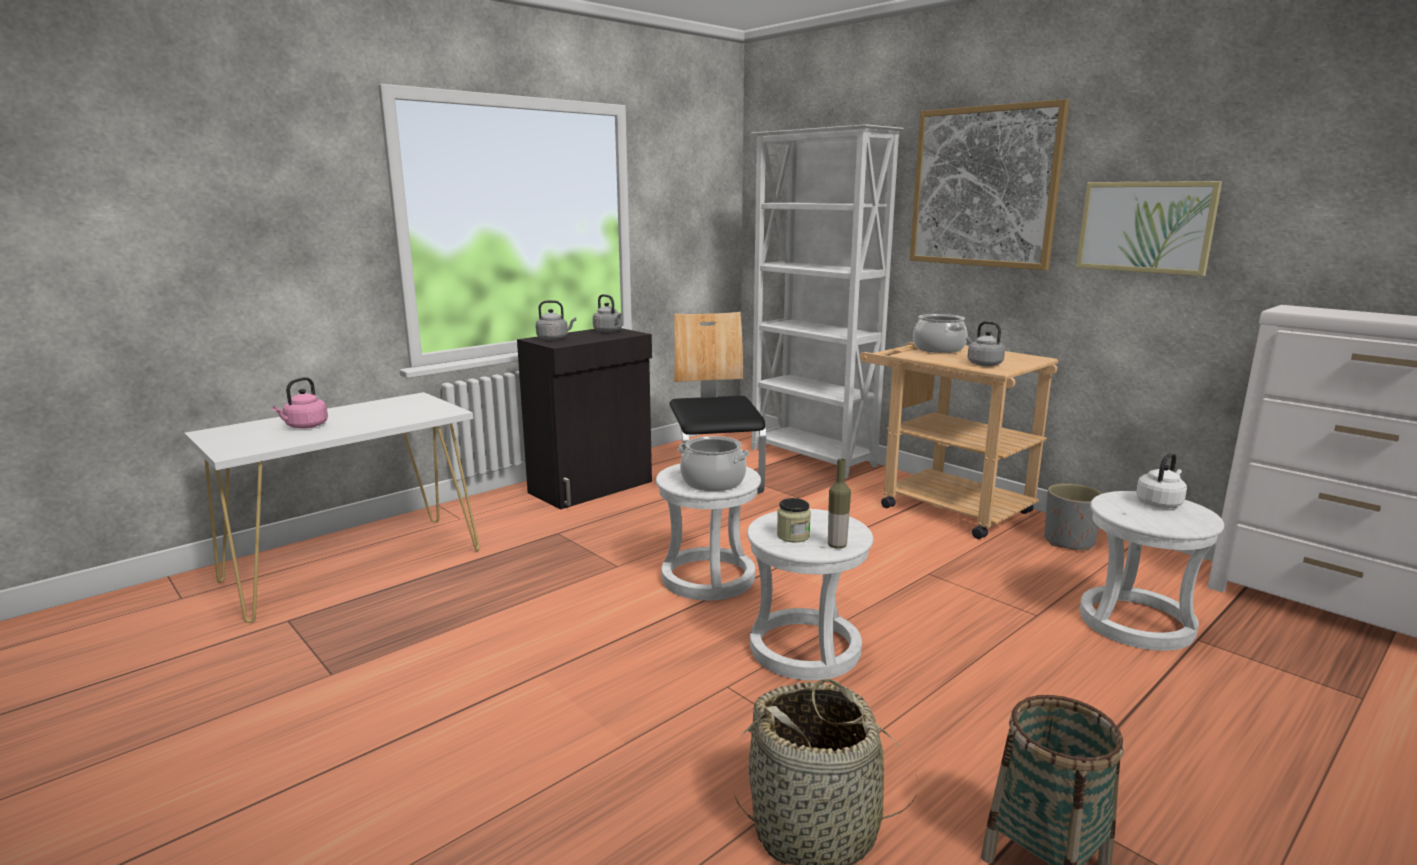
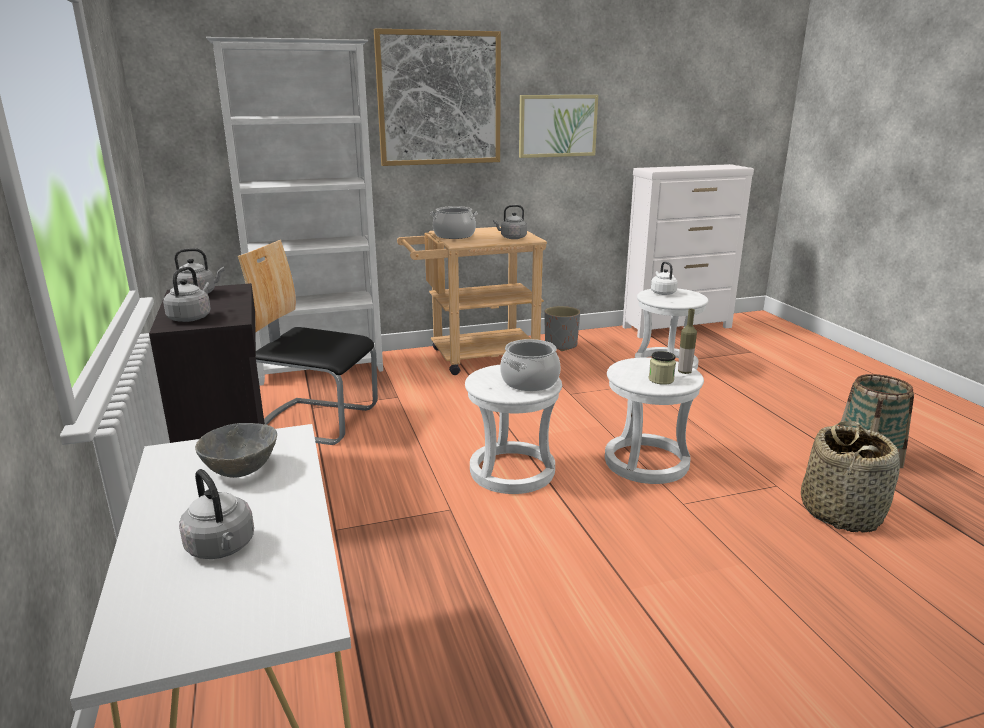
camera: 65 degrees left, 5 degrees up
(305, 426) = (222, 548): pink kettle -> grey kettle
(397, 412) = (240, 470): none -> grey bowl

